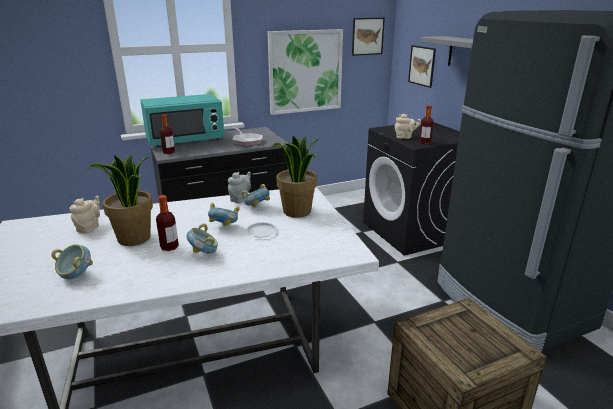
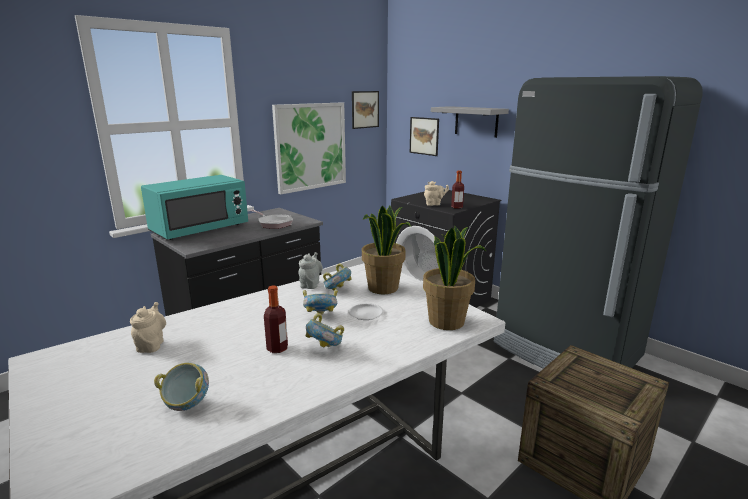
camera: 20 degrees left, 5 degrees down
(134, 239) = (224, 347): potted plant -> potted plant (447, 322)
(168, 152) = (192, 244): bottle -> none

